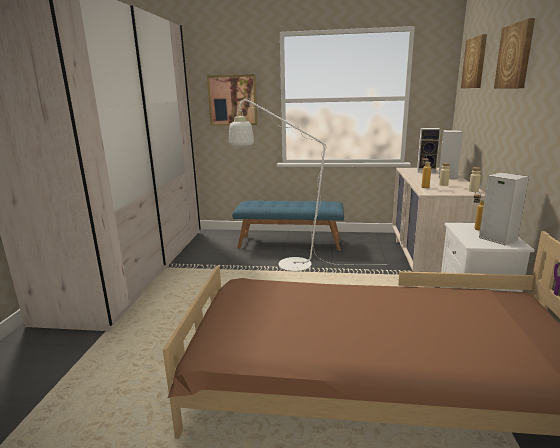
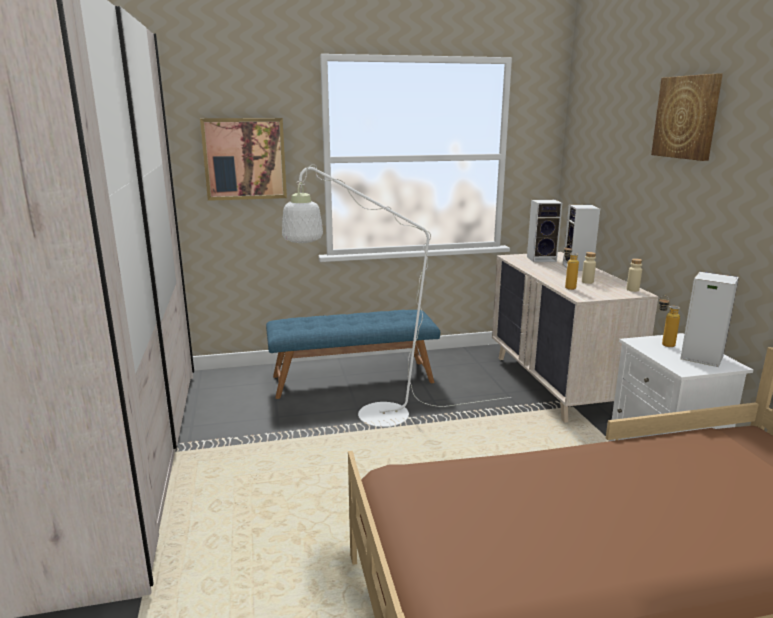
camera: 20 degrees left, 0 degrees up
(475, 63) = (603, 115): picture -> none

